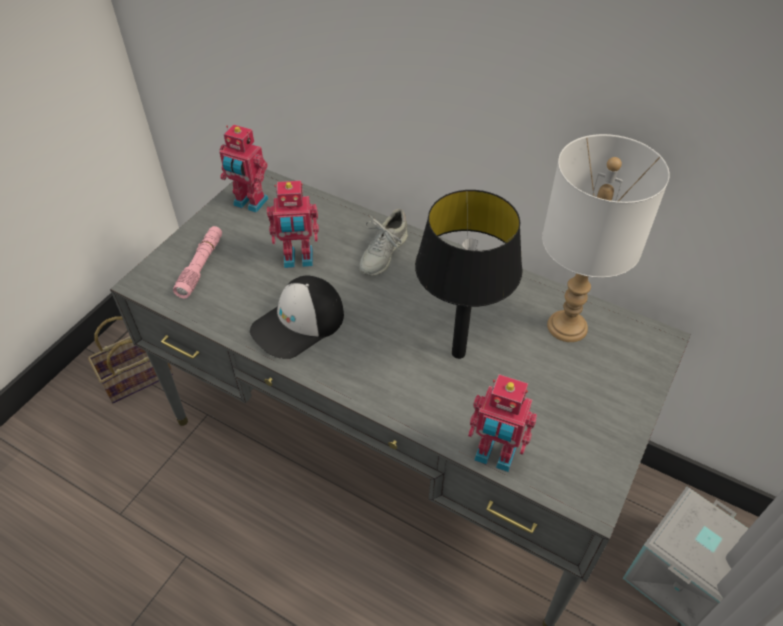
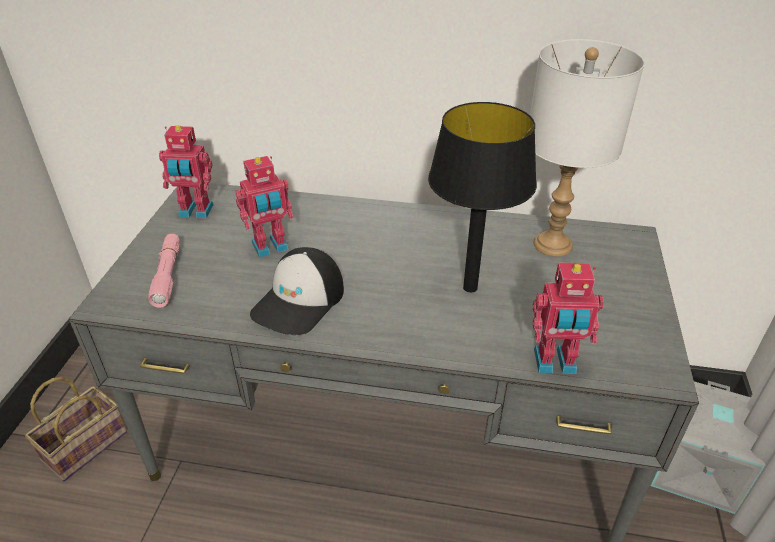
camera: 20 degrees left, 10 degrees down
(382, 253) = (352, 225): grey shoe -> none

